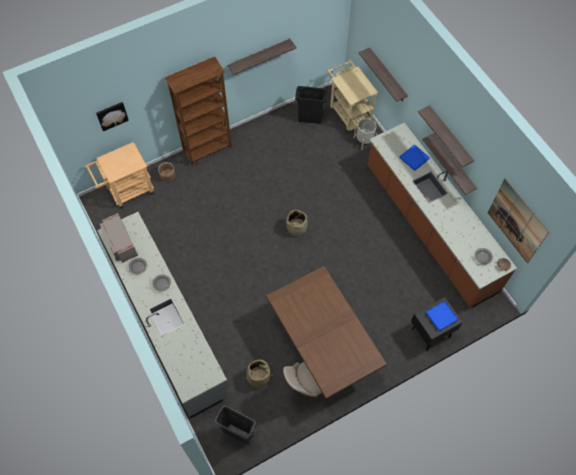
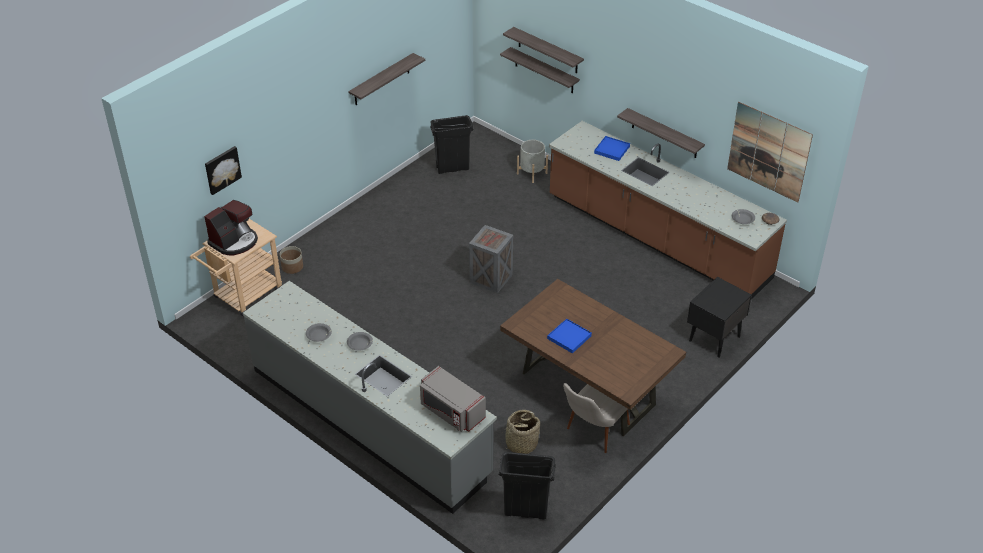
camera: 20 degrees left, 20 degrees down
(117, 163) = (234, 241): none -> coffee machine
(120, 243) = (282, 318): grey microwave -> grey microwave (451, 411)
(208, 150) = (334, 228): brown bookcase -> none
(297, 228) = (492, 278): basket -> crate
(348, 112) = (497, 151): beige cart -> none
(441, 316) = (723, 296): blue tray -> blue tray (569, 337)
(449, 137) = (651, 97): shelf -> shelf (548, 50)

